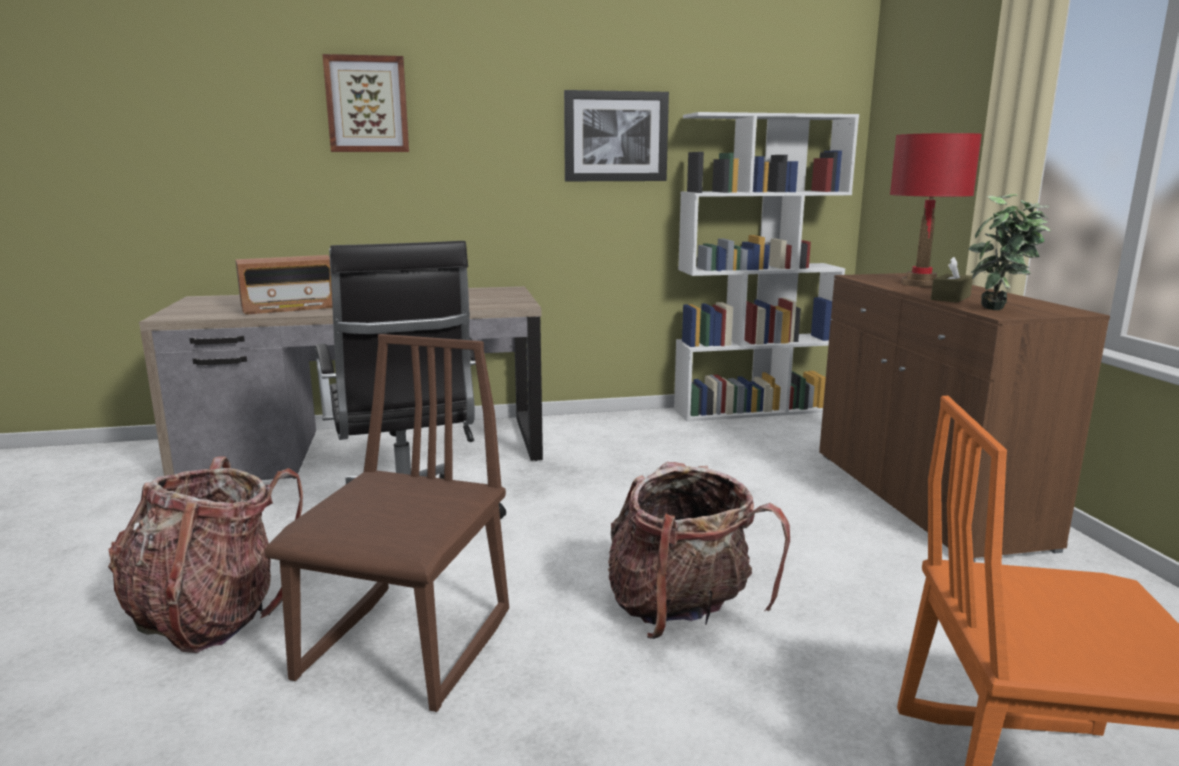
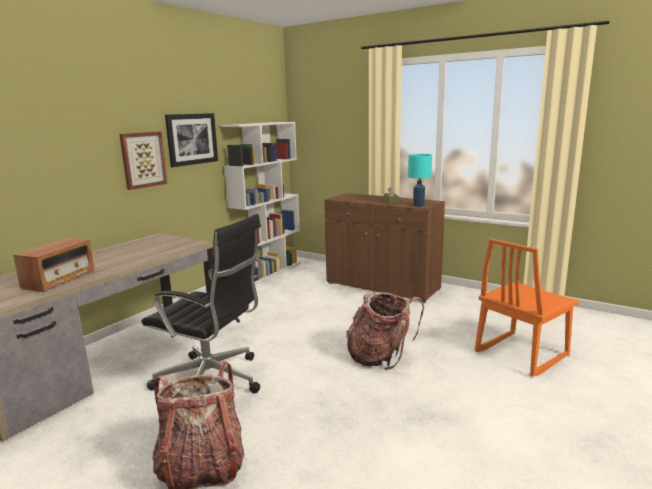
camera: 45 degrees left, 0 degrees up
(367, 104) = (51, 130): picture -> picture (143, 159)
(408, 646) = (316, 420): brown chair -> none
(920, 284) = (364, 198): red table lamp -> none
(999, 311) = (418, 205): potted plant -> turquoise table lamp

